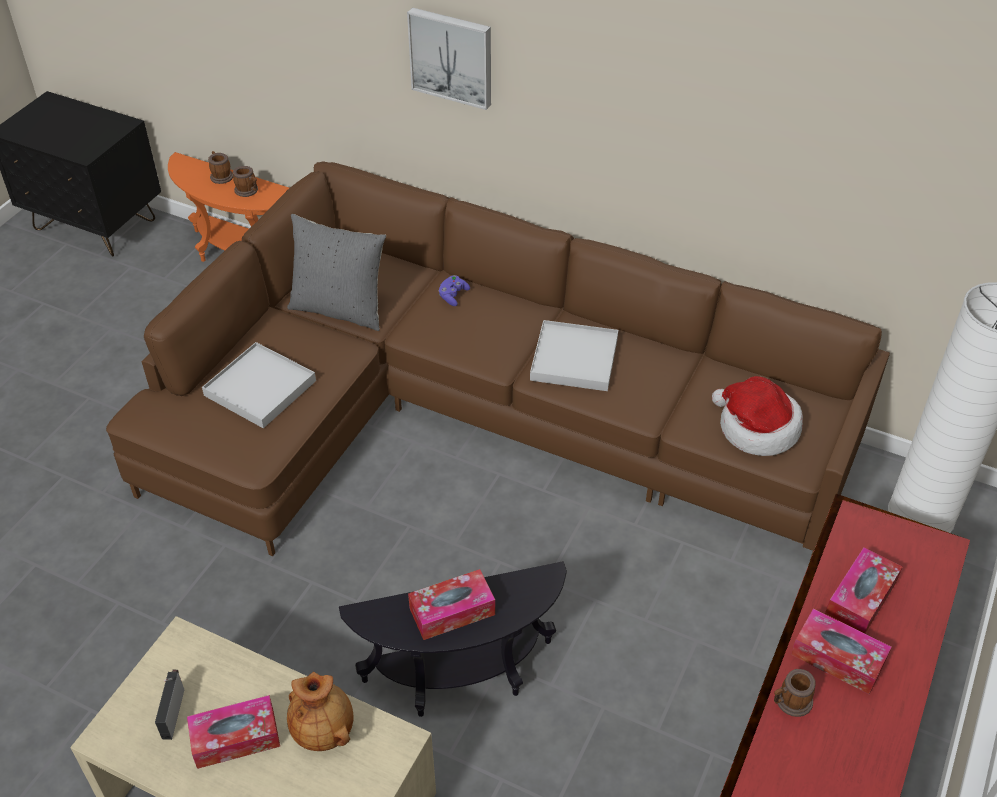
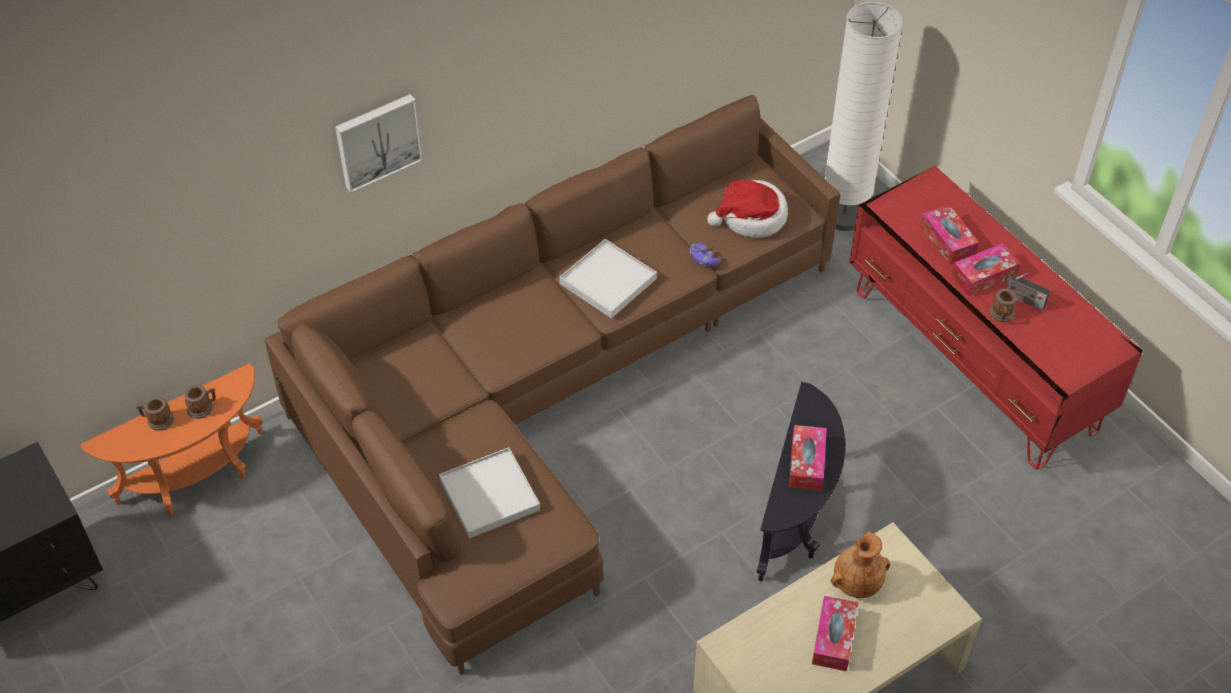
camera: 60 degrees left, 5 degrees up
(173, 711) = (787, 670): radio -> radio (1023, 299)
(340, 309) = (428, 405): grey pillow -> none
(453, 296) = (475, 322): purple game controller -> purple game controller (703, 260)

